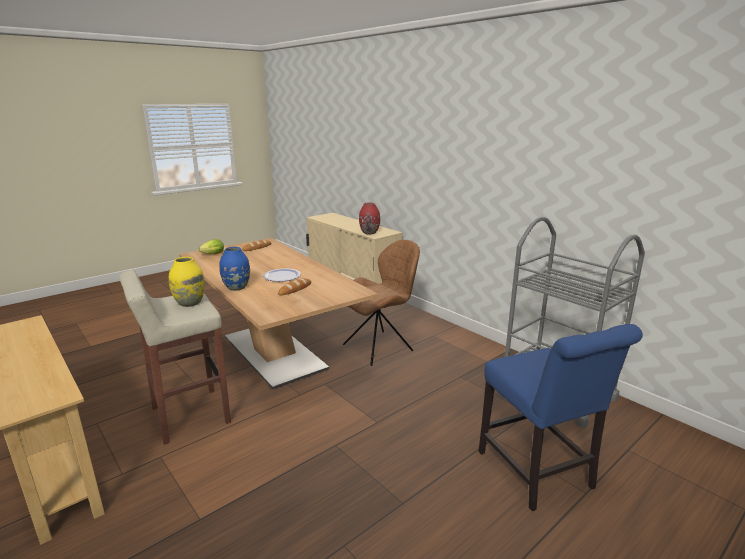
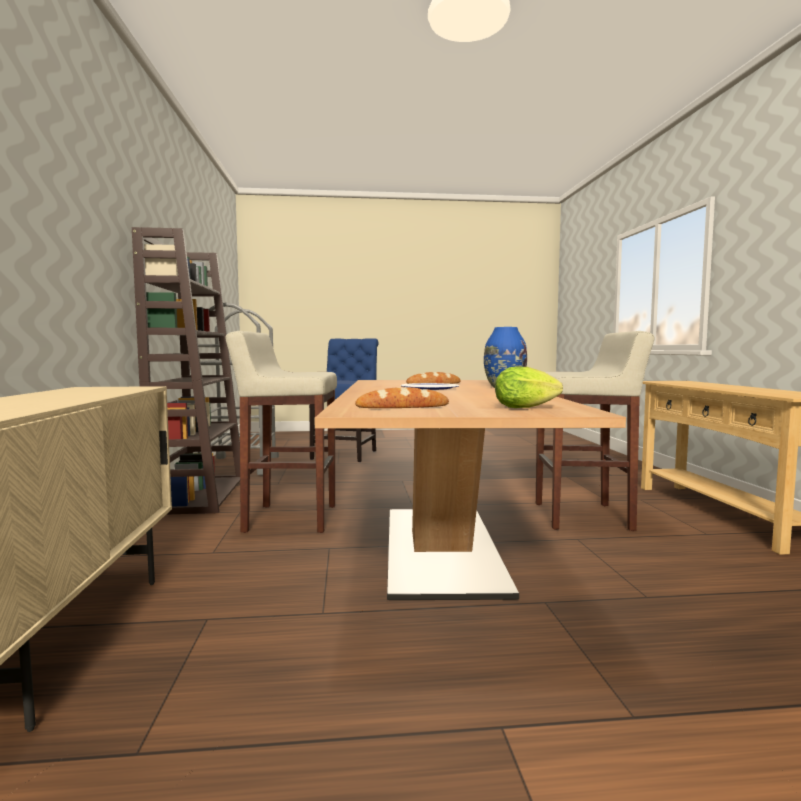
camera: 145 degrees left, 15 degrees down
(189, 303) = (568, 372): yellow vase -> none
(369, 233) = (121, 389): red vase -> none
(380, 347) = (289, 518): brown chair -> beige stool
(473, 346) = (200, 495): none -> brown bookcase

